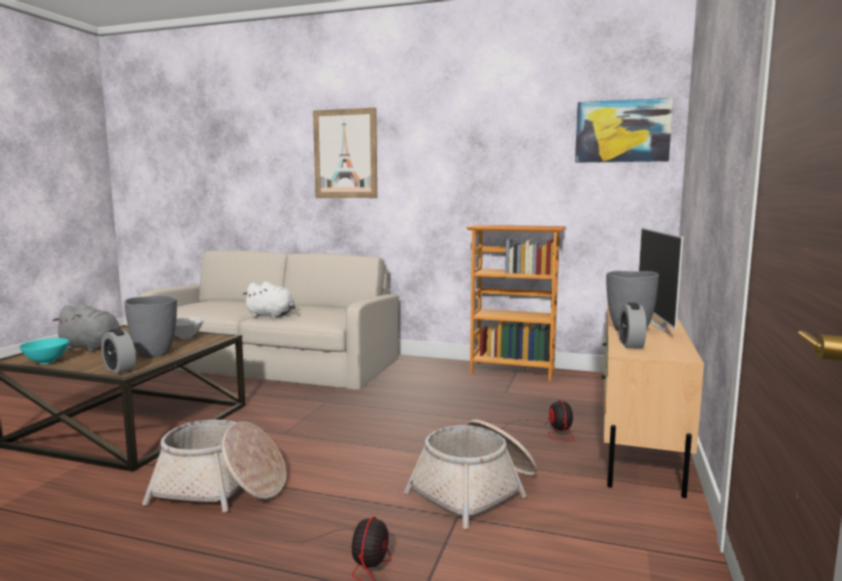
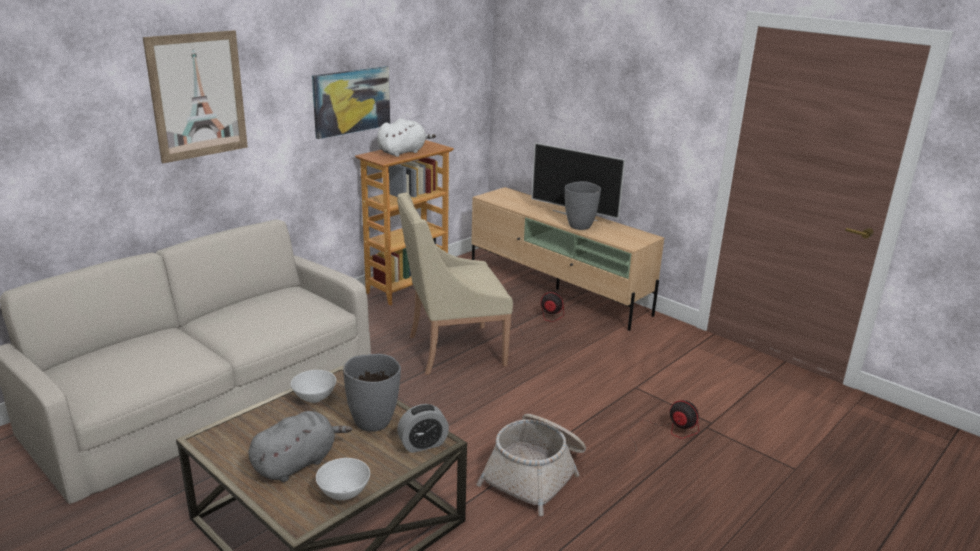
camera: 65 degrees left, 15 degrees up
(47, 362) = (343, 494): turquoise bowl -> white bowl
(272, 316) = (256, 337): white plush toy -> white plush toy (403, 152)
(422, 409) = (452, 350): none -> beige armchair
(476, 490) = (607, 371): basket -> none
(622, 131) = (457, 46): picture -> picture (351, 101)
(630, 344) = (615, 238): alarm clock -> none

